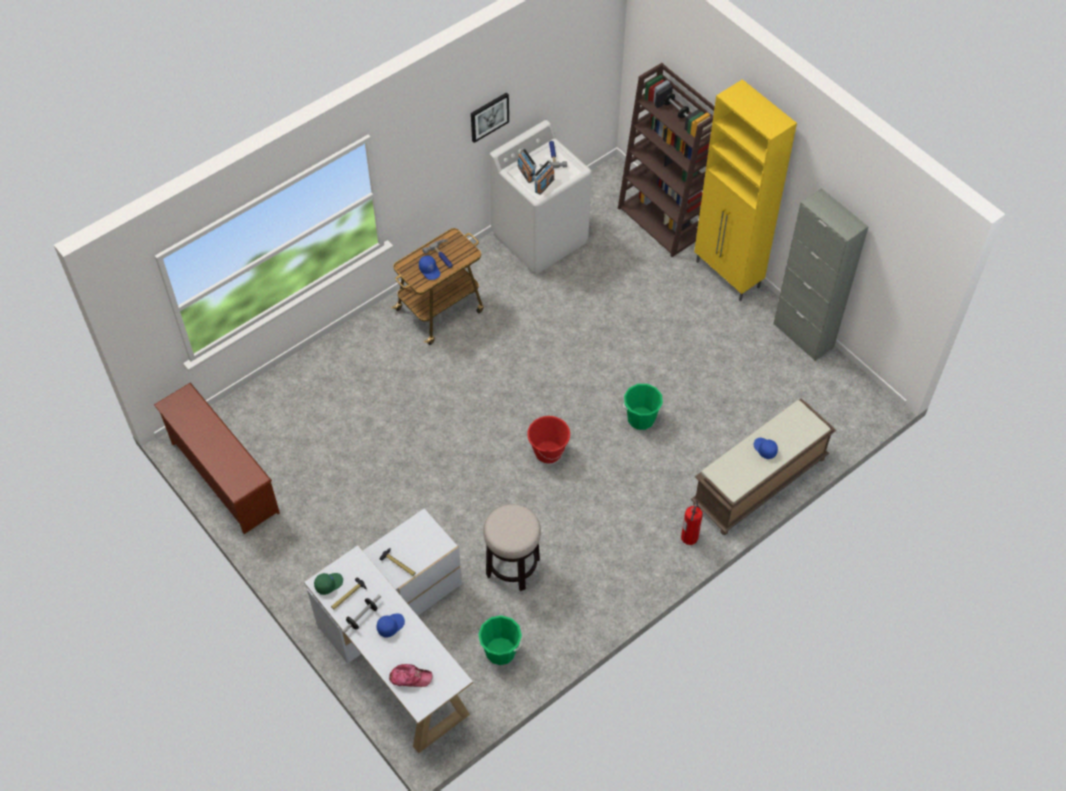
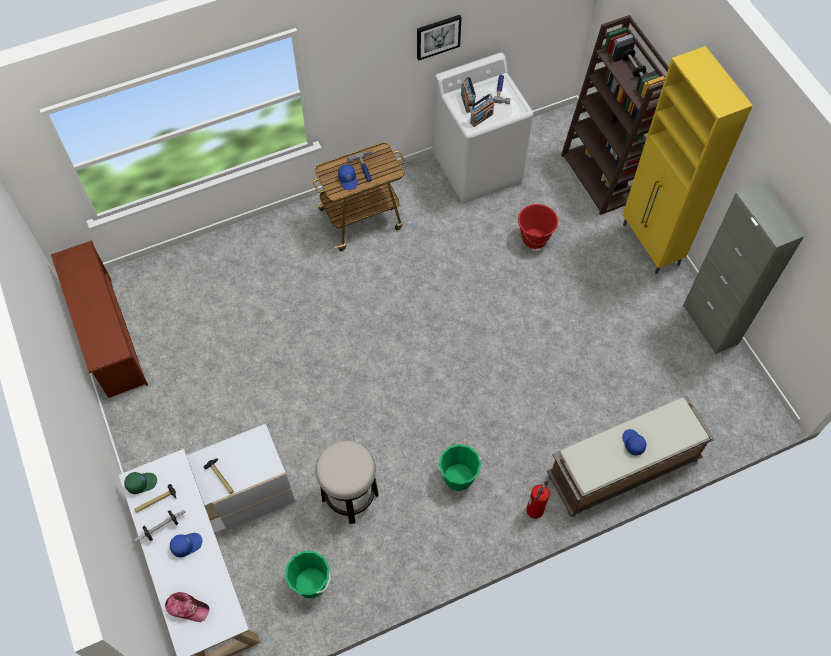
camera: 15 degrees right, 5 degrees up
(548, 452) = (420, 385): red bucket -> red bucket (534, 239)
(641, 418) = (522, 372): green bucket -> green bucket (458, 477)

